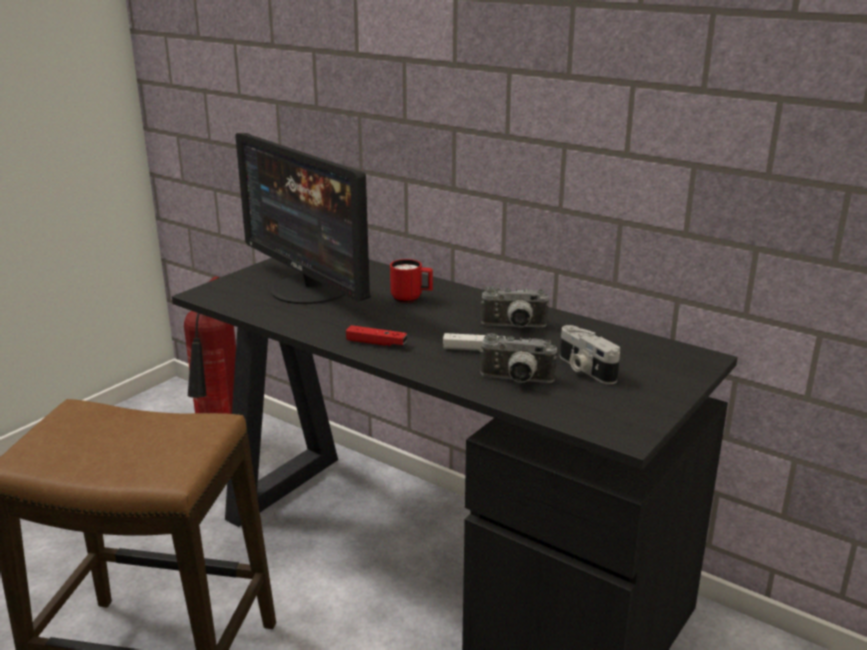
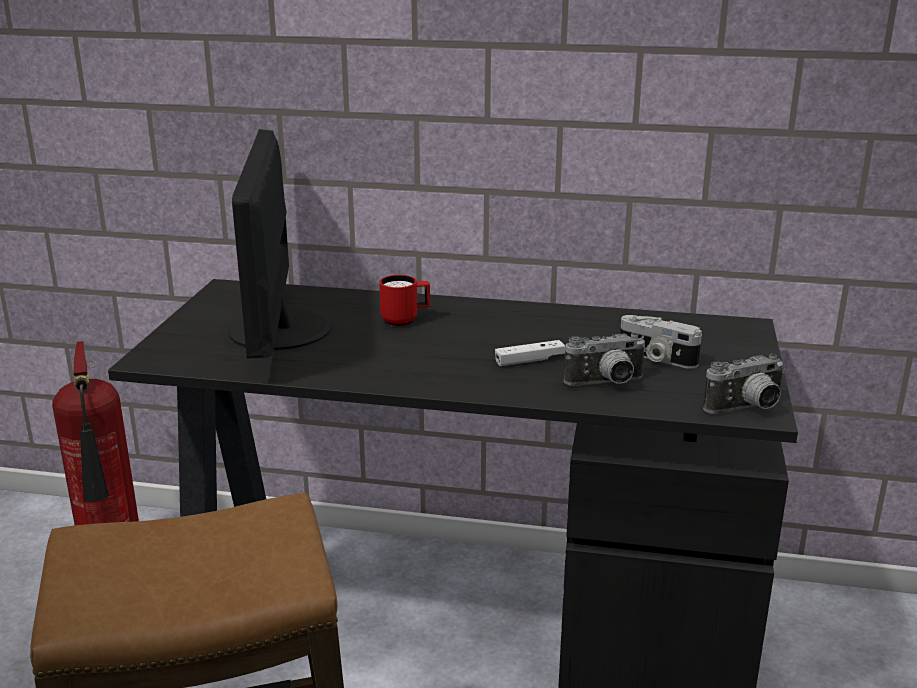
camera: 25 degrees left, 0 degrees up
(310, 289) = (277, 330): monitor -> monitor turned 60 degrees clockwise
(376, 343) = (421, 375): red game controller -> none
(514, 327) = (545, 330): camera -> camera (747, 409)

